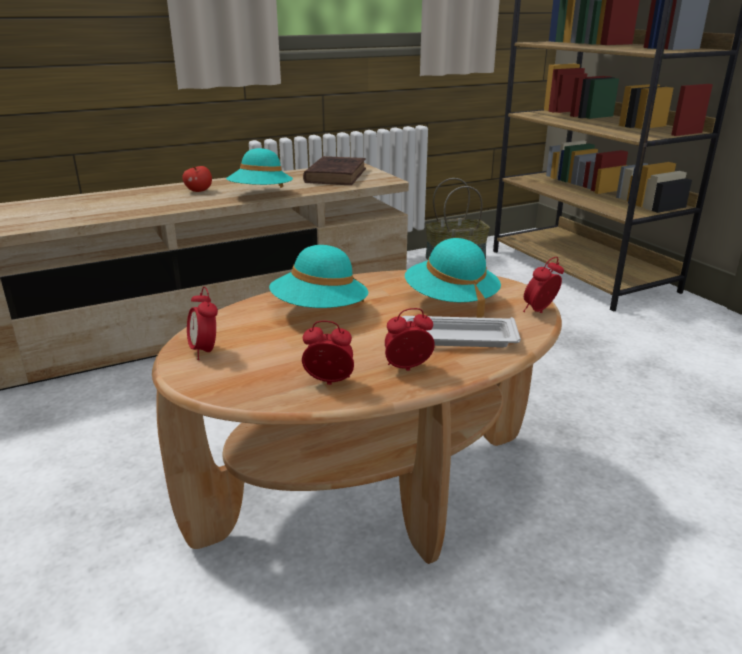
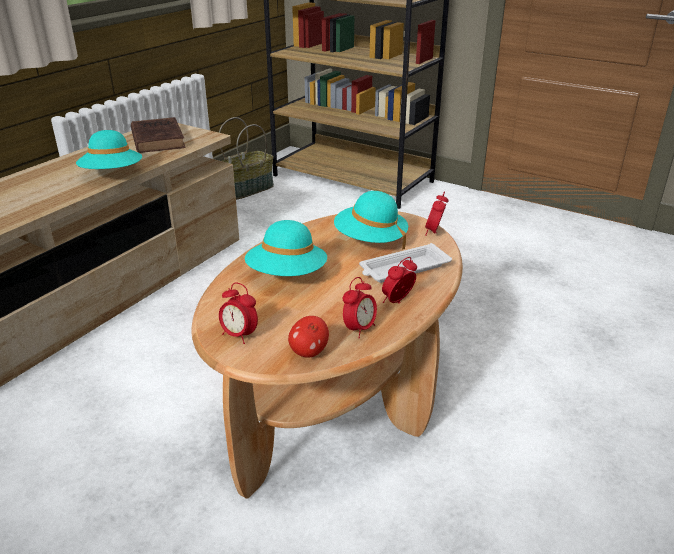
camera: 30 degrees left, 5 degrees up
(199, 191) = (42, 182): apple -> apple (308, 352)
(329, 383) = (359, 329): alarm clock -> alarm clock turned 150 degrees clockwise

